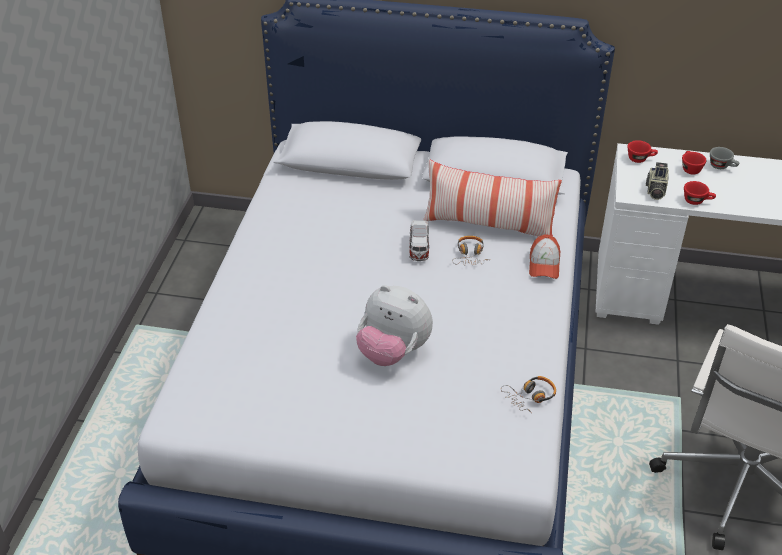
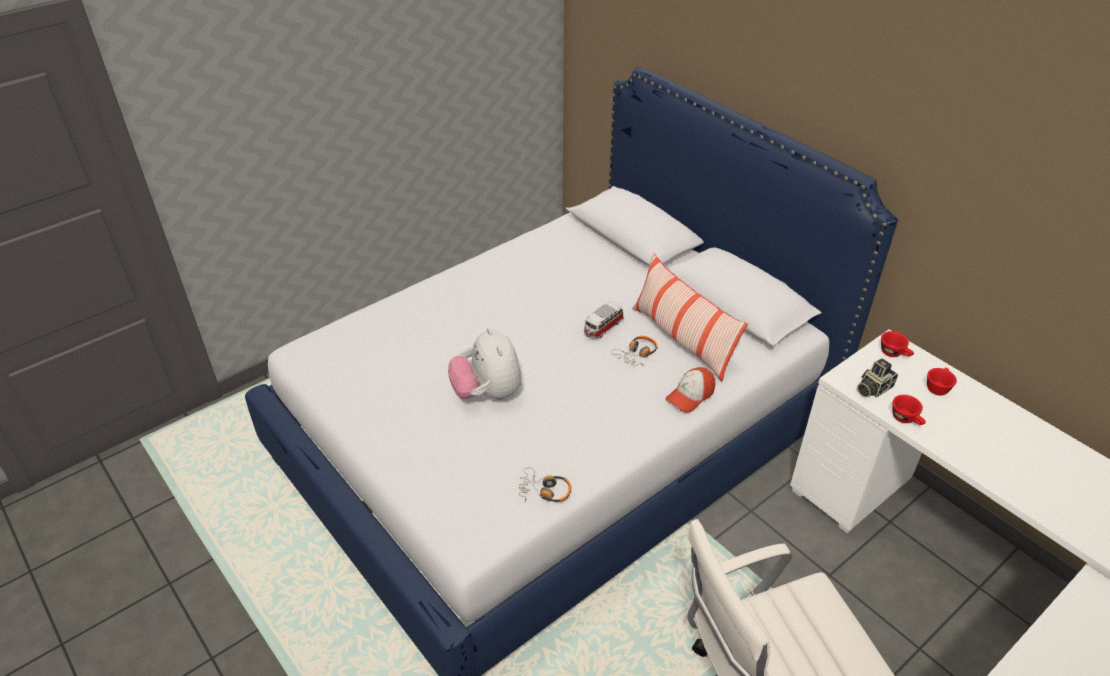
camera: 40 degrees right, 0 degrees up
(722, 166) = (977, 403): grey cup -> none

